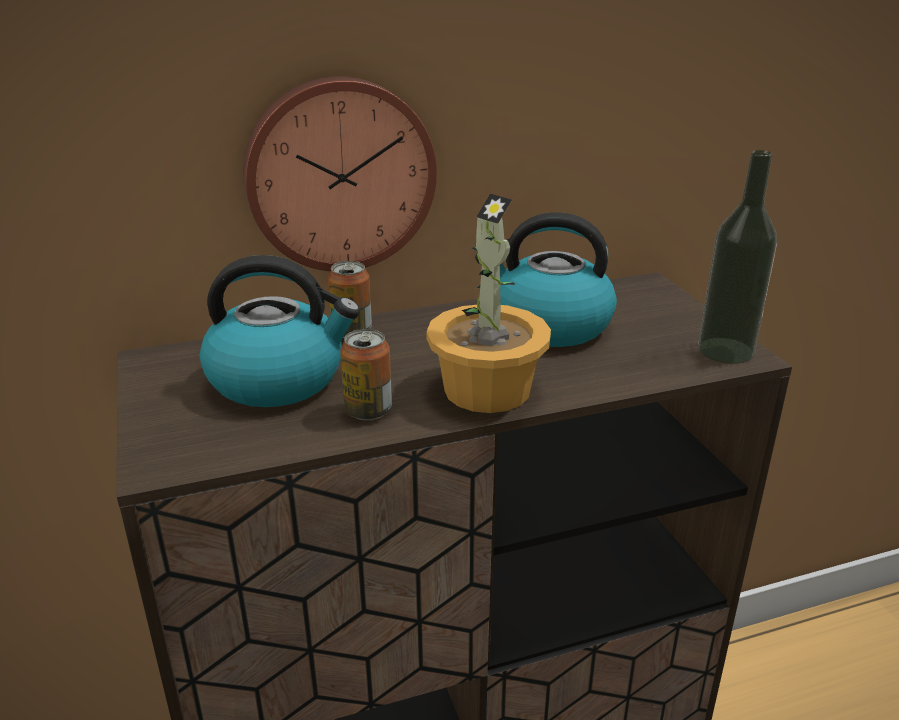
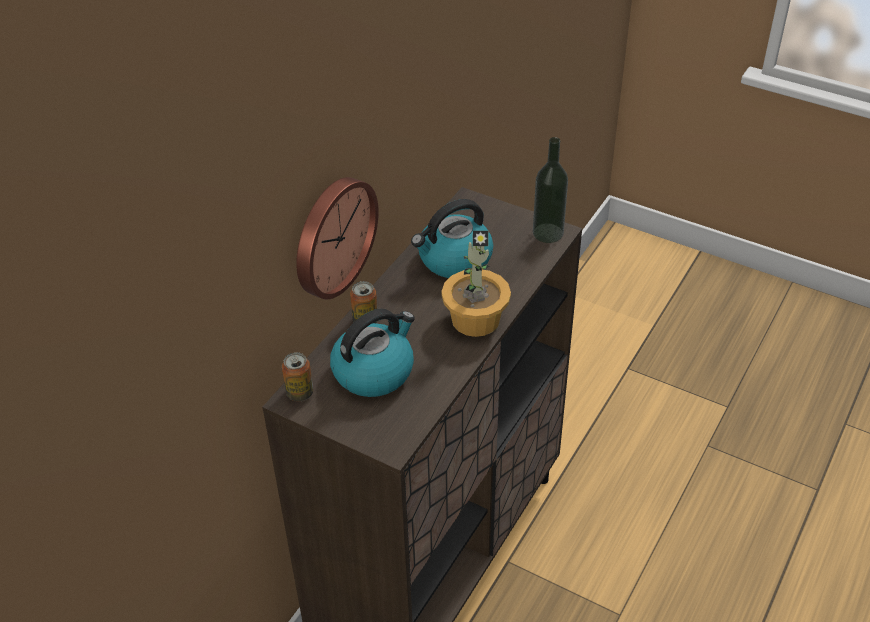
camera: 40 degrees left, 15 degrees up
(368, 411) = (441, 363): can -> can (300, 393)

